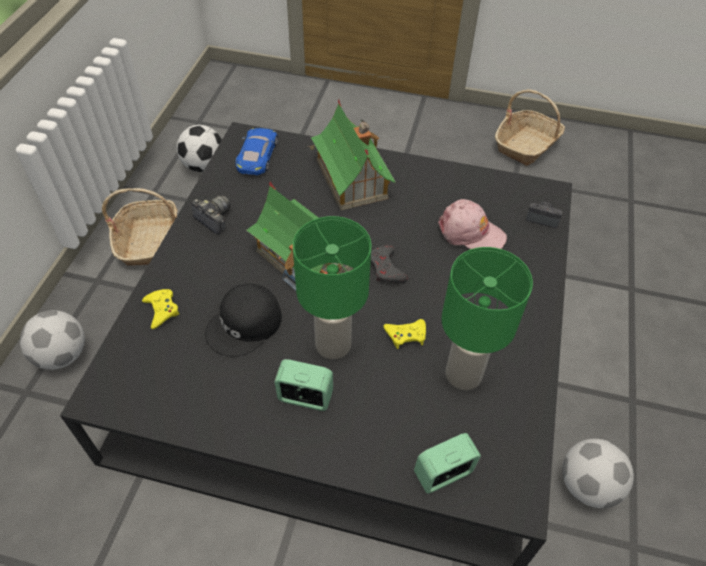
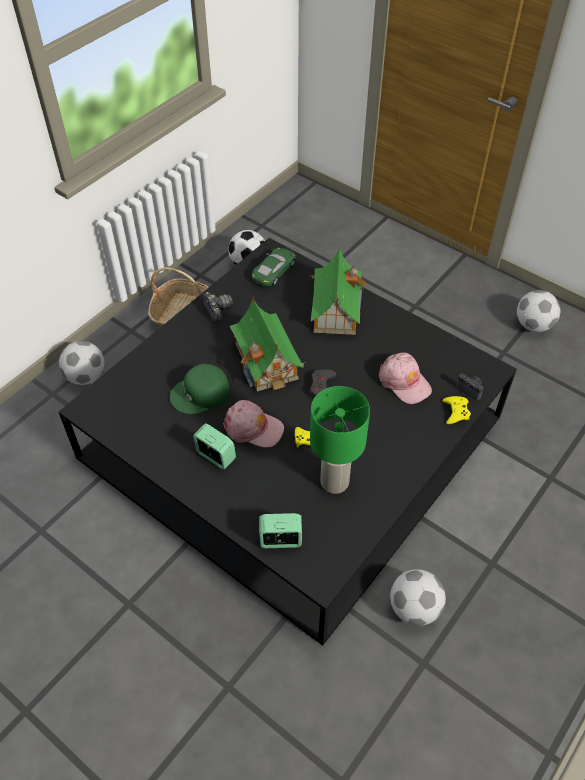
camera: 25 degrees right, 0 degrees up
(161, 310) = (151, 364): yellow game controller -> yellow game controller (456, 412)
(245, 325) = (201, 394): black cap -> green cap
(257, 155) = (274, 270): blue toy car -> green toy car
(332, 344) = (253, 428): green table lamp -> pink cap
(526, 145) = (533, 325): basket -> football

